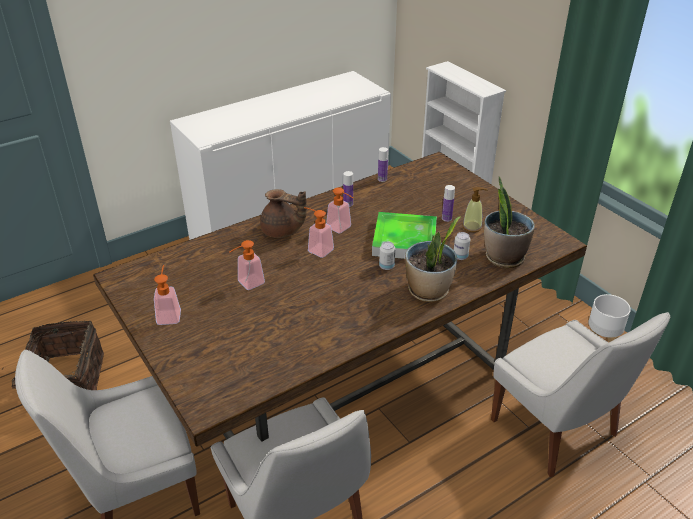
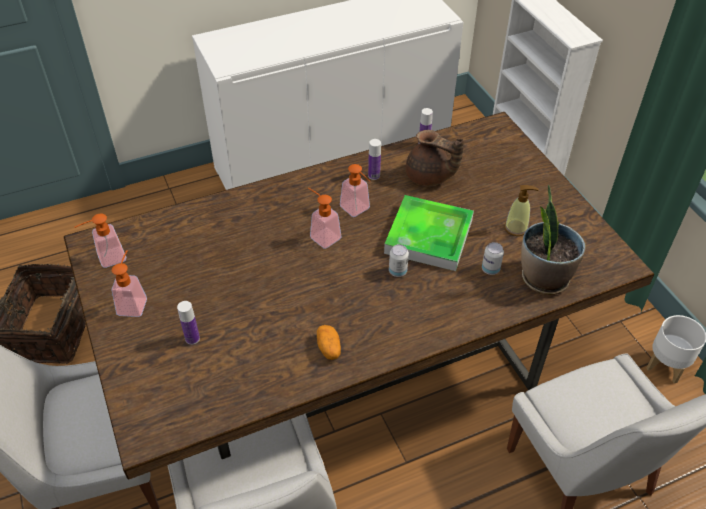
camera: 10 degrees right, 10 degrees up
(247, 284) = (230, 273): soap dispenser -> soap dispenser (106, 259)
(282, 231) = (287, 205): brown teapot -> brown teapot (429, 177)
(345, 325) = (329, 348): none -> potato
(428, 291) = (439, 314): potted plant -> none
(446, 218) = (488, 211): bottle -> bottle (192, 338)

